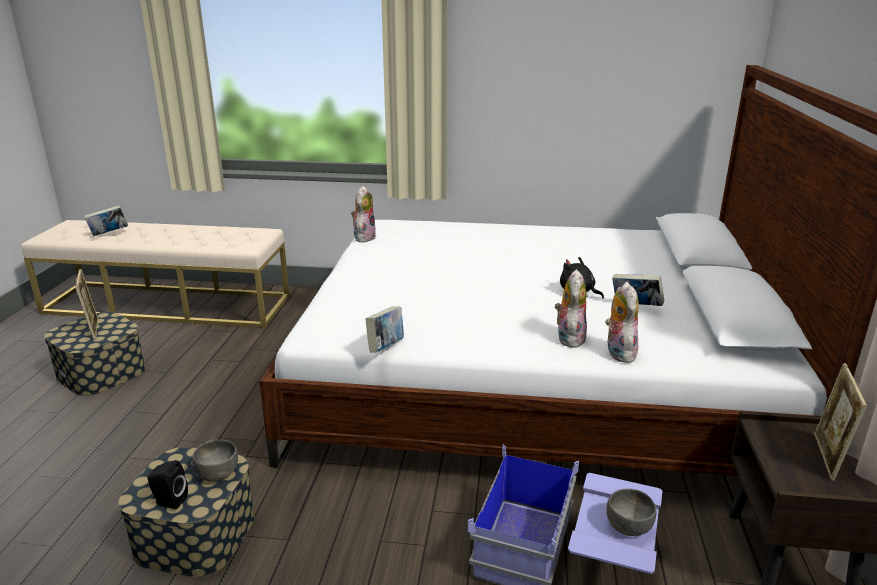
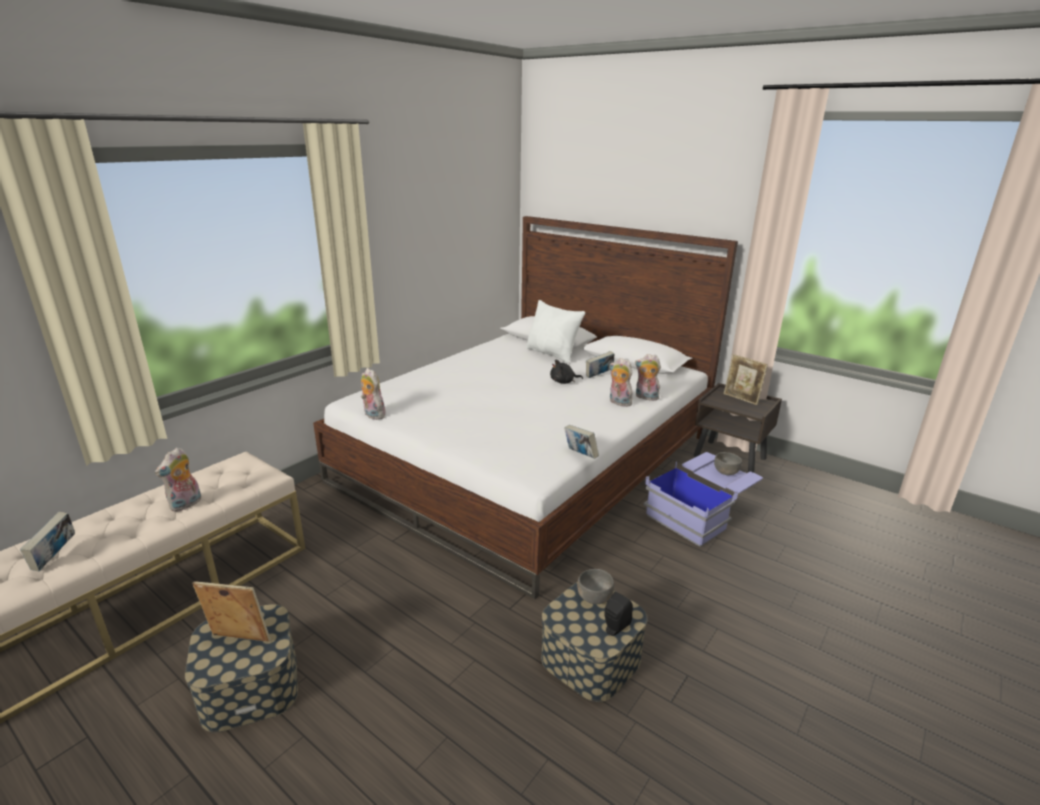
camera: 60 degrees left, 0 degrees up
(189, 240) = (186, 505): none -> plush toy
(655, 265) = (552, 354): none -> white pillow

